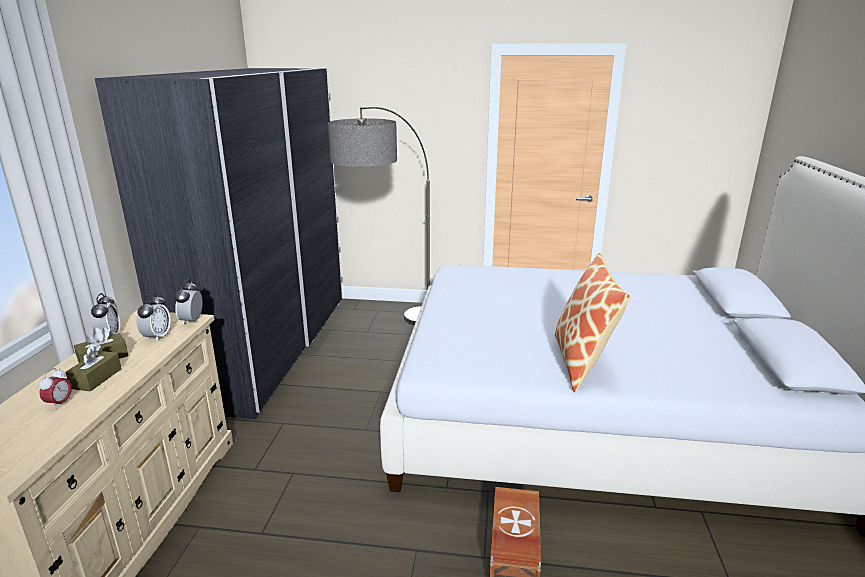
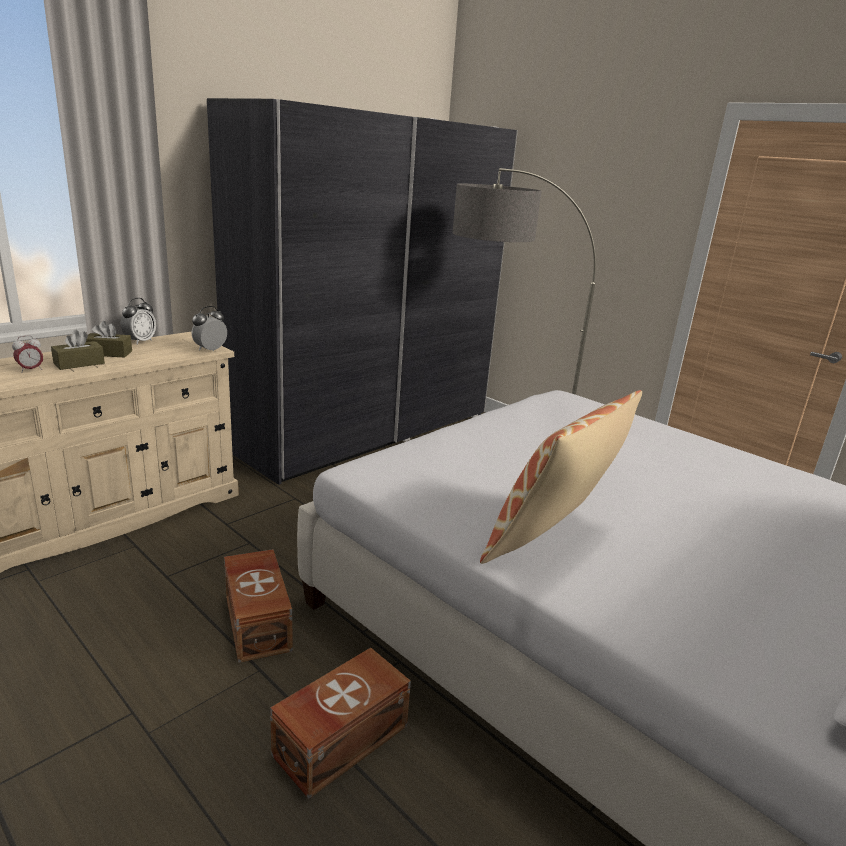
camera: 35 degrees right, 0 degrees up
(157, 337) = (167, 352): alarm clock -> none
(374, 521) = (259, 621): none -> brown storage box

